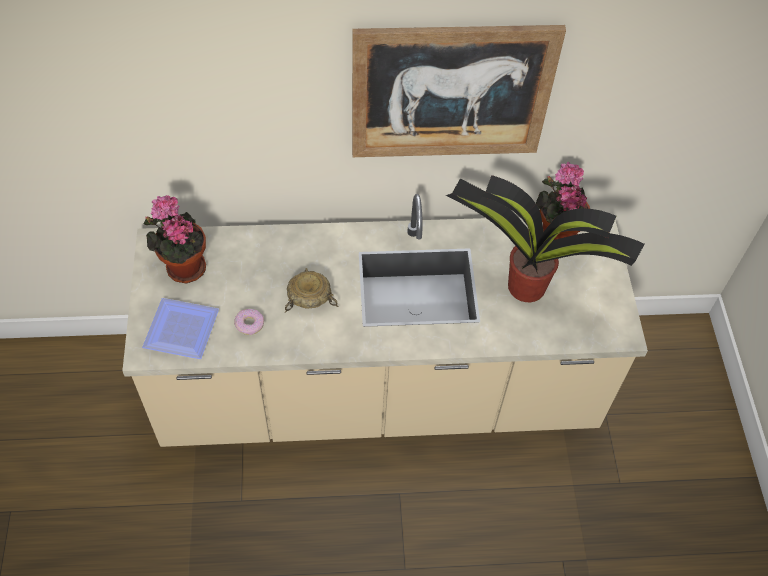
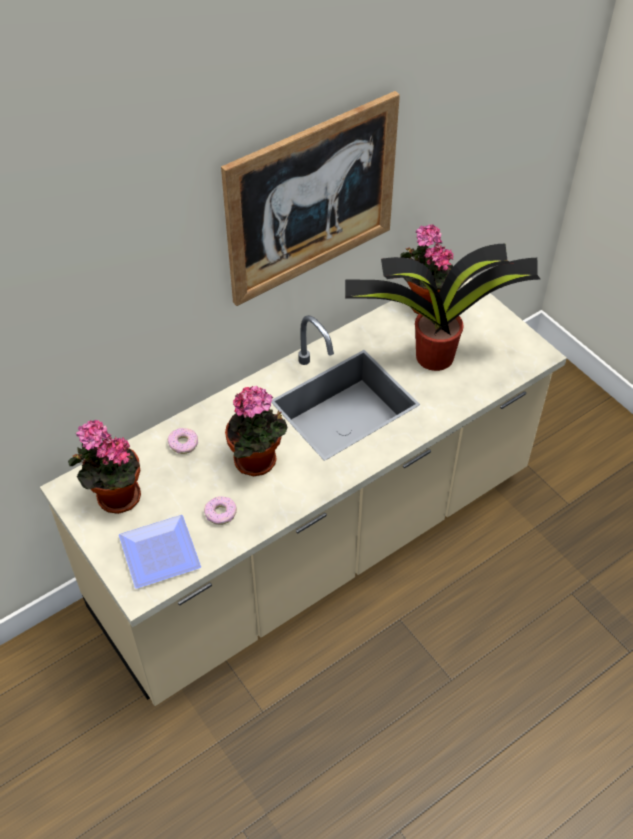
camera: 30 degrees left, 5 degrees down
(265, 251) = (183, 443): none -> donut
(310, 299) = (258, 462): beige bowl -> potted plant

